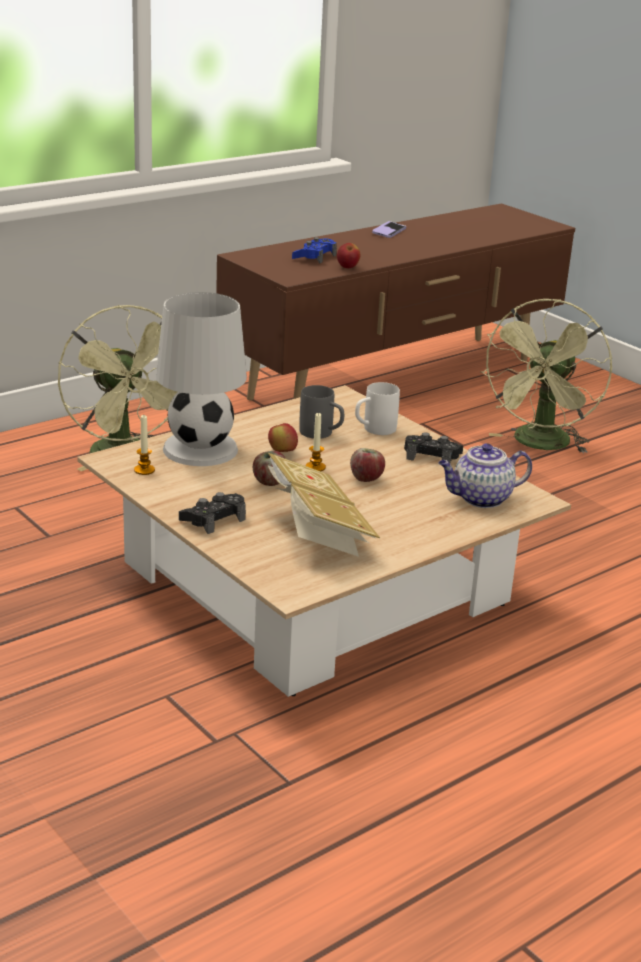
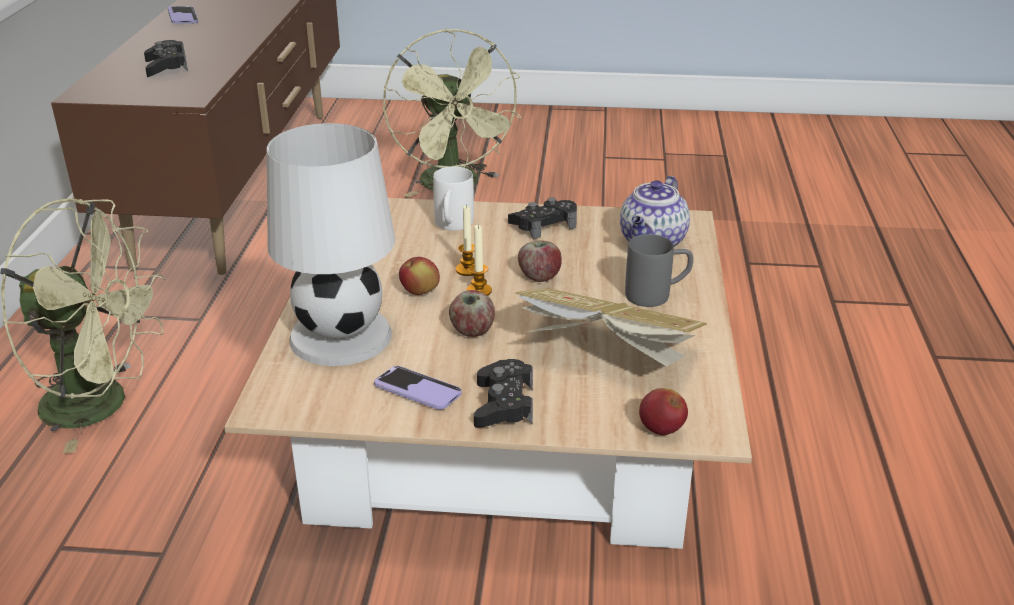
camera: 45 degrees left, 5 degrees up
(144, 470) = (331, 395): candle -> candle (467, 270)
(186, 490) = (418, 390): none -> phone
(314, 257) = (166, 67): blue game controller -> black game controller
(322, 434) = (419, 255): grey mug -> grey mug (657, 295)
(347, 267) = (223, 65): apple -> apple (661, 430)

